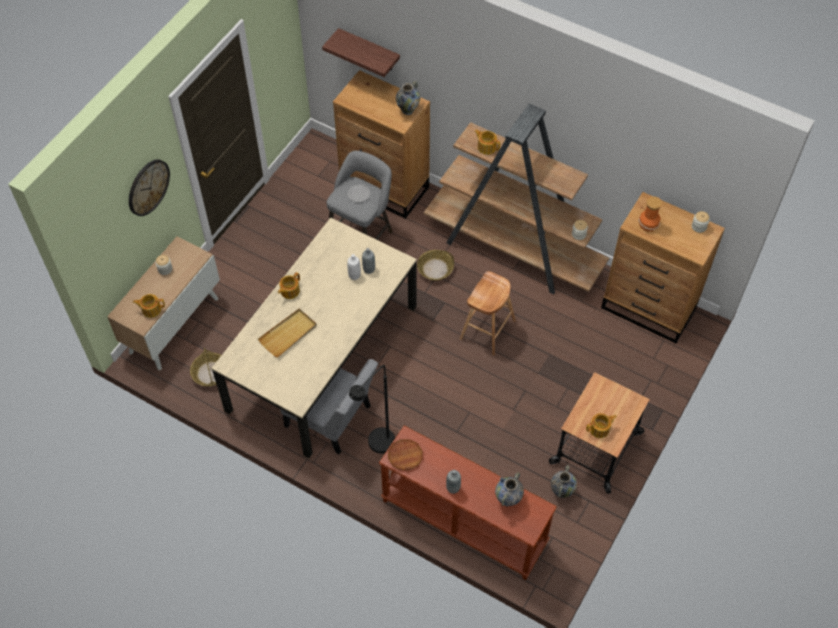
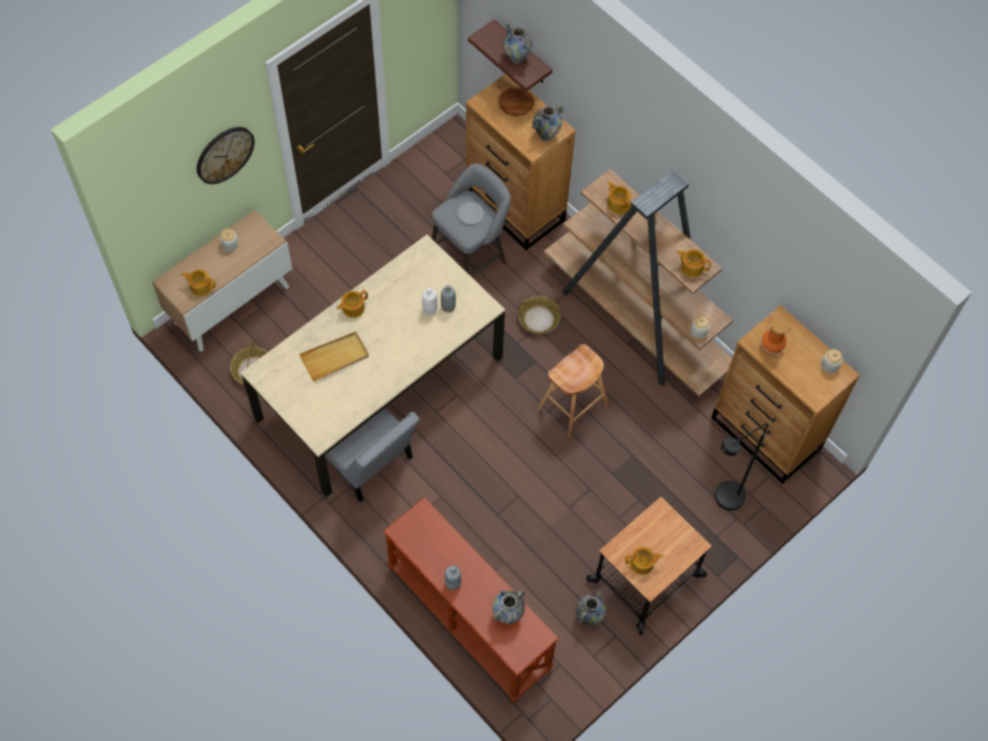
camera: 15 degrees right, 5 degrees up
(368, 52) = (517, 58): none -> vase
(377, 447) = (404, 506): black floor lamp -> black floor lamp (723, 501)
(405, 456) = (413, 532): brown plate -> brown plate (516, 103)
(563, 180) = (691, 267): none -> teapot

